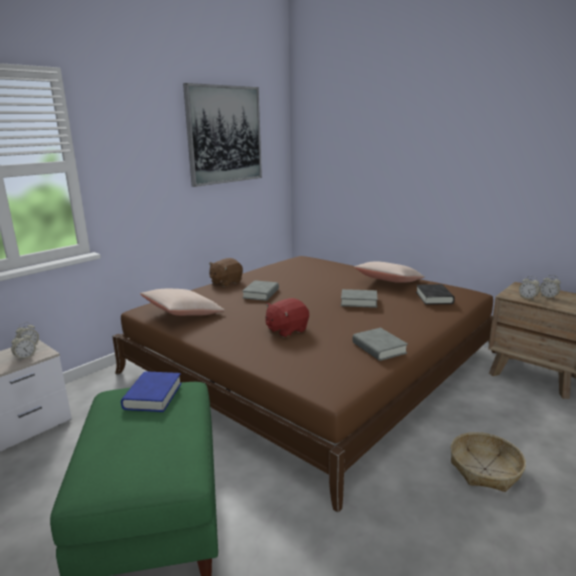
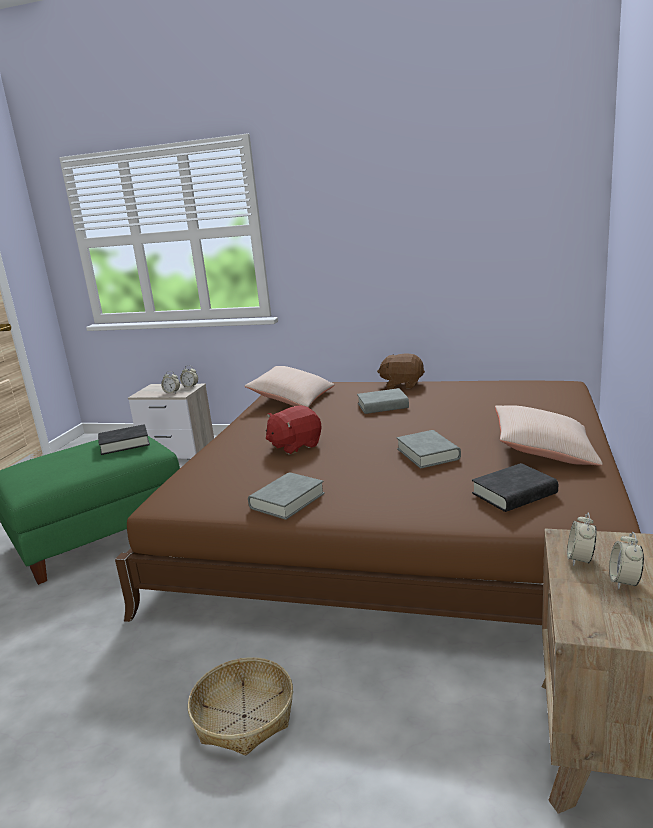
camera: 65 degrees right, 0 degrees up
(153, 396) = (124, 444): blue book -> black book
(224, 135) = (458, 186): picture -> none
(286, 330) = (294, 446): red plush toy -> red plush toy turned 60 degrees counterclockwise

